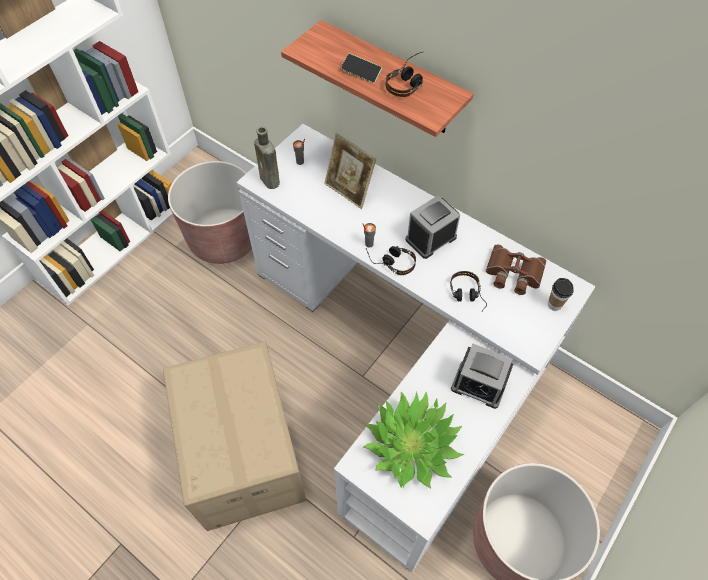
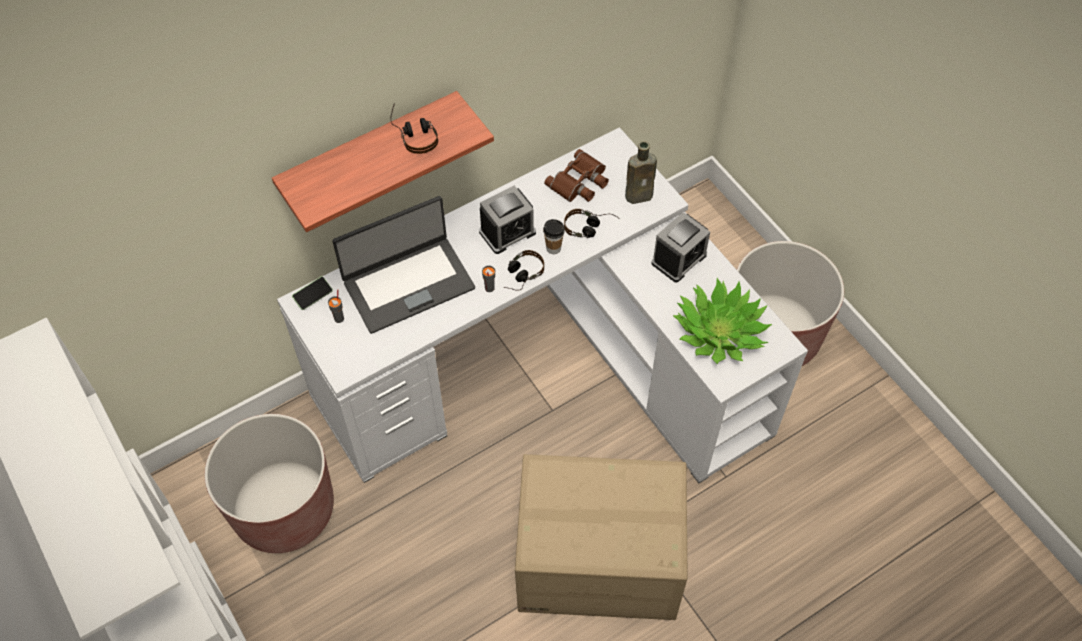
camera: 70 degrees left, 0 degrees up
(270, 181) = (354, 356): brown bottle -> brown bottle (641, 195)
(349, 191) = (408, 283): picture frame -> laptop
(361, 73) = (380, 168): phone -> phone (313, 296)
(431, 238) = (507, 232): alarm clock -> alarm clock turned 105 degrees counterclockwise
(554, 304) = (626, 165): cup -> cup (553, 248)

